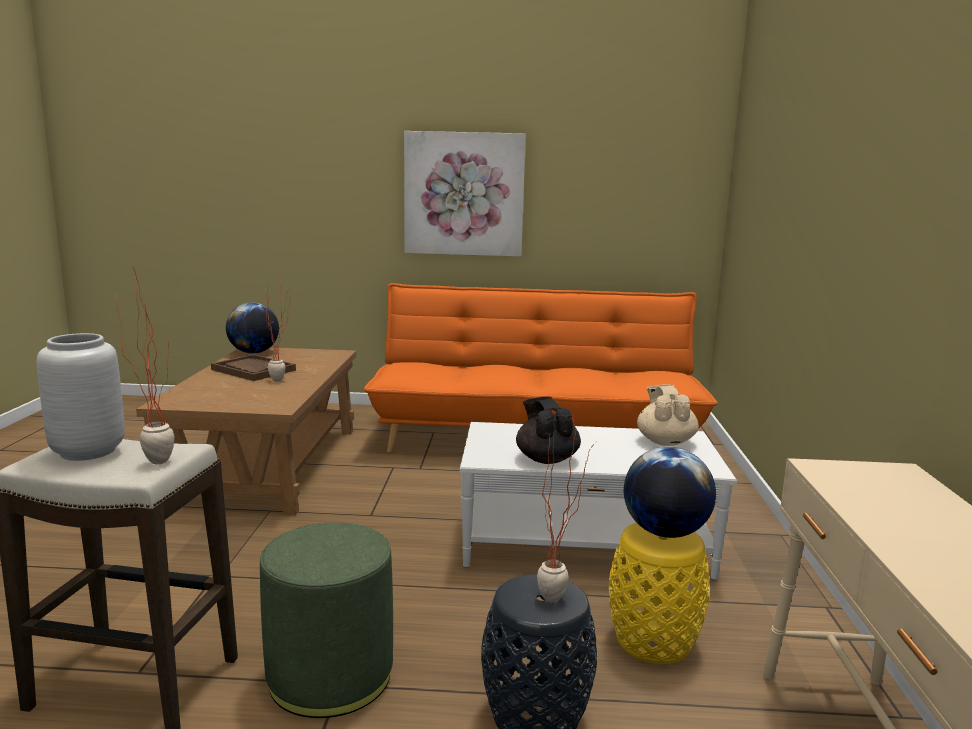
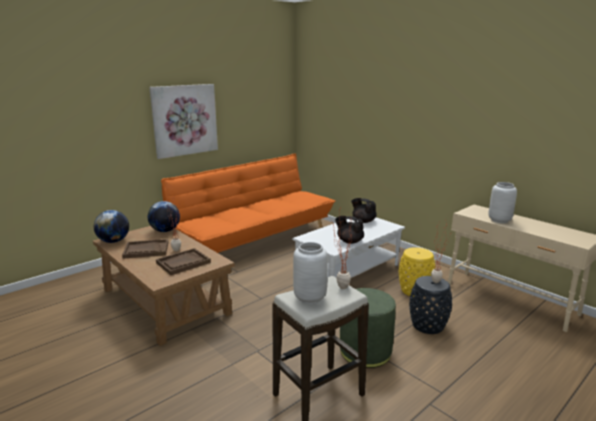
camera: 45 degrees left, 5 degrees up
(243, 394) = (183, 263): none -> brown tray
(665, 441) = (363, 221): beige teapot -> black teapot
(665, 532) = (416, 251): globe -> globe (165, 231)
(882, 512) = (499, 220): none -> grey vase

